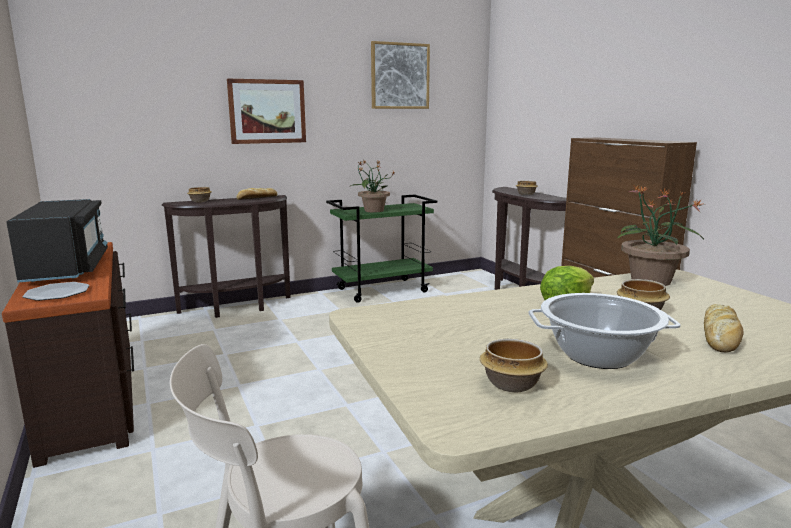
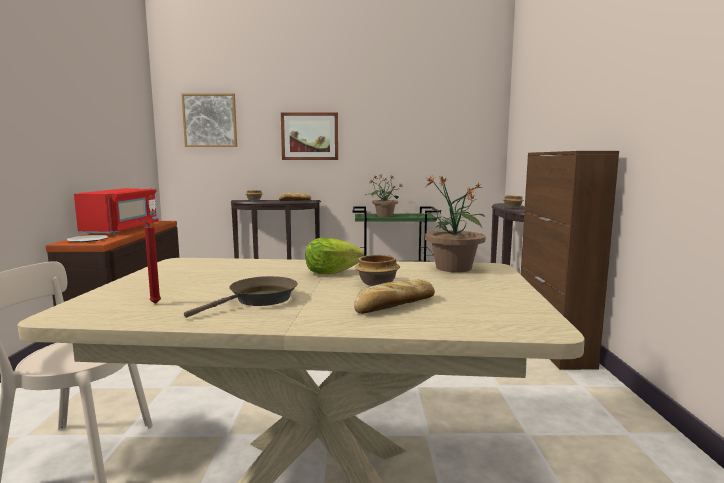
camera: 25 degrees right, 5 degrees down
(67, 268) = (122, 230): black microwave -> red microwave
(400, 76) = (421, 107): picture -> picture (210, 120)
(510, 384) = (153, 304): bowl -> red candle
(598, 355) = (259, 300): cooking pot -> brown frying pan

